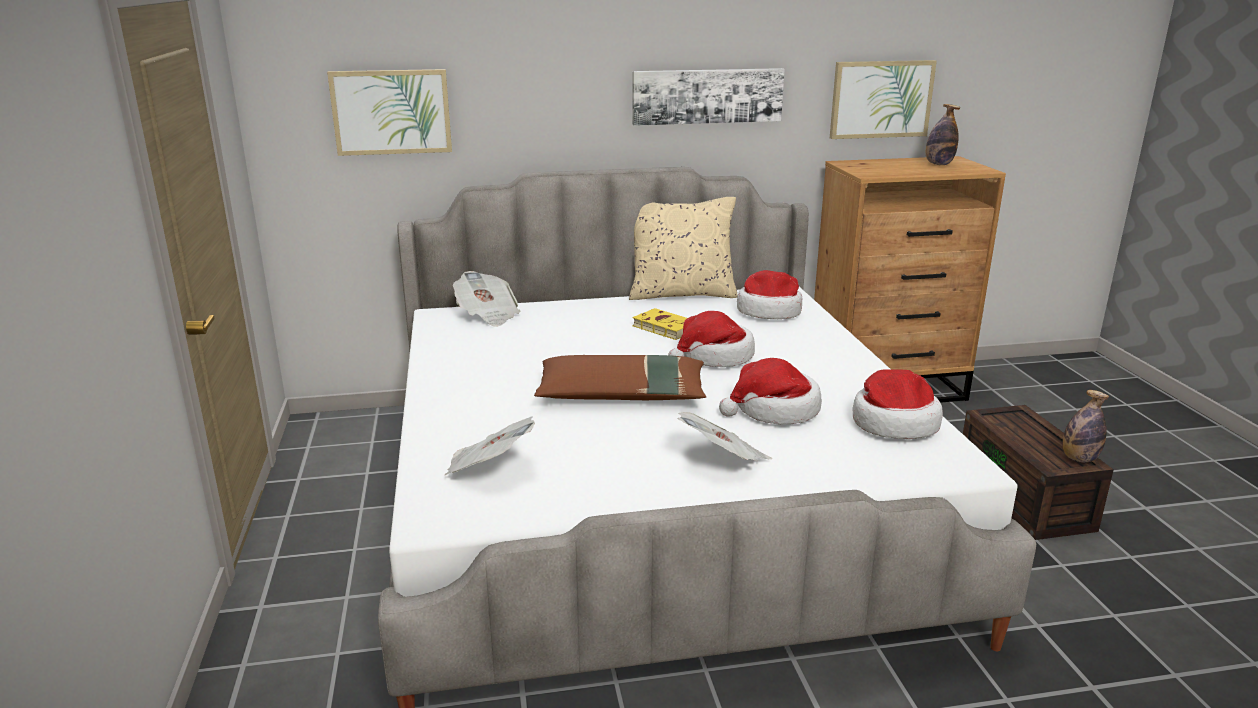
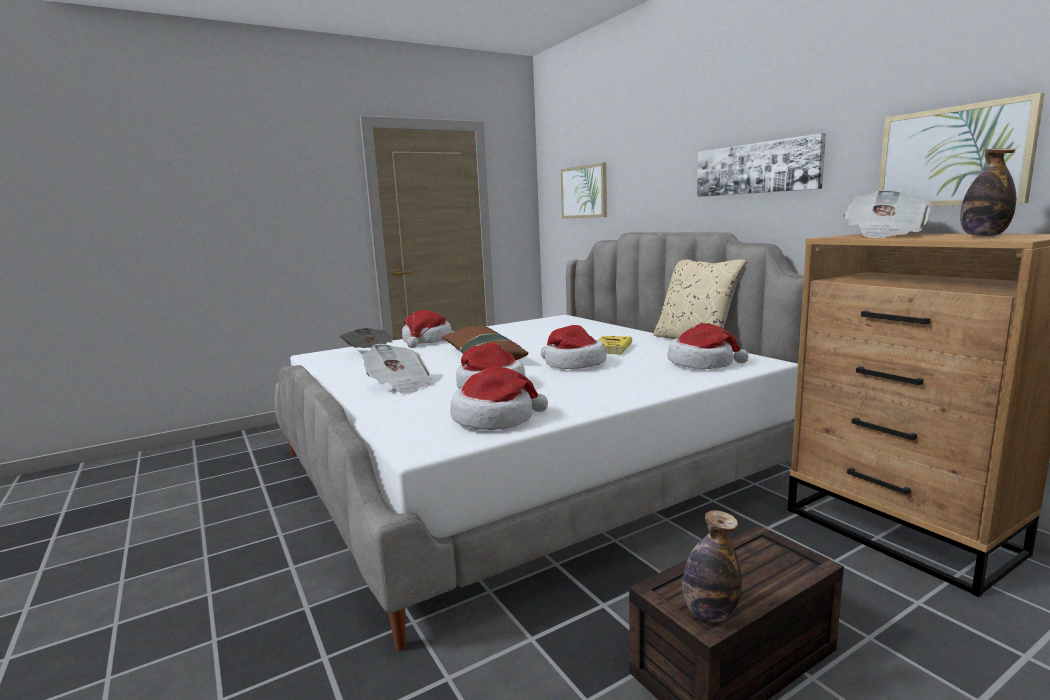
camera: 70 degrees right, 10 degrees down
(460, 417) = (426, 341): none -> hat
(487, 315) = (574, 322): newspaper -> newspaper (883, 235)

